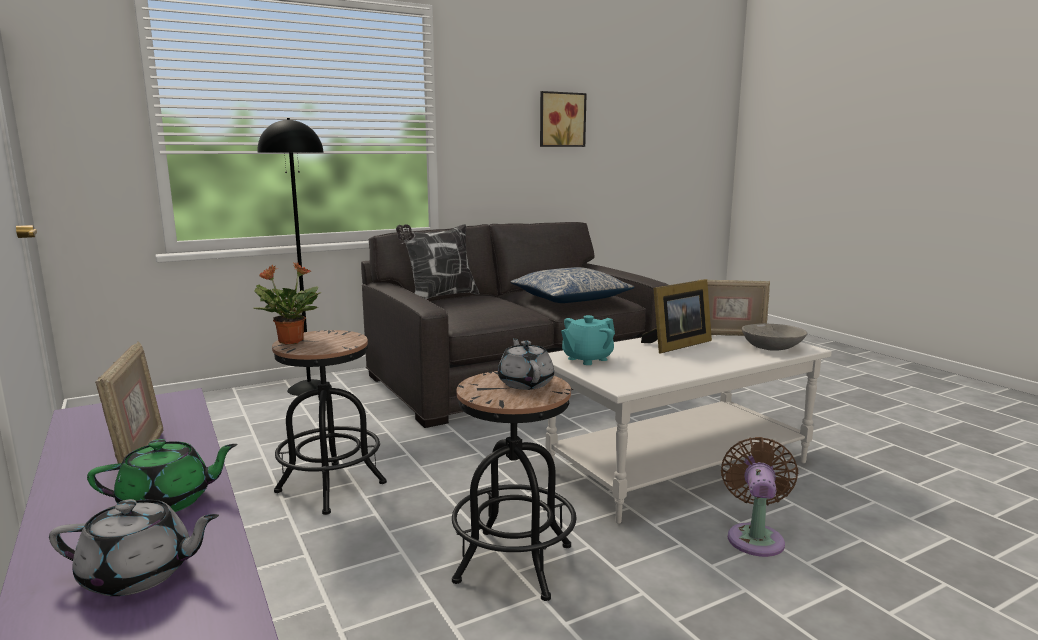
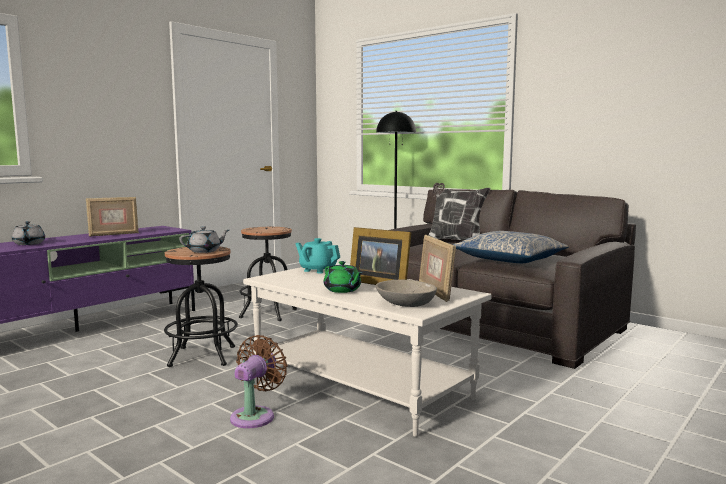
camera: 70 degrees right, 5 degrees down
(168, 502) = (76, 240): green teapot -> green teapot (342, 290)
(290, 341) = (263, 227): potted plant -> none
(561, 119) = (644, 93): picture -> none
(755, 537) = (255, 415): brown fan -> brown fan turned 60 degrees counterclockwise

